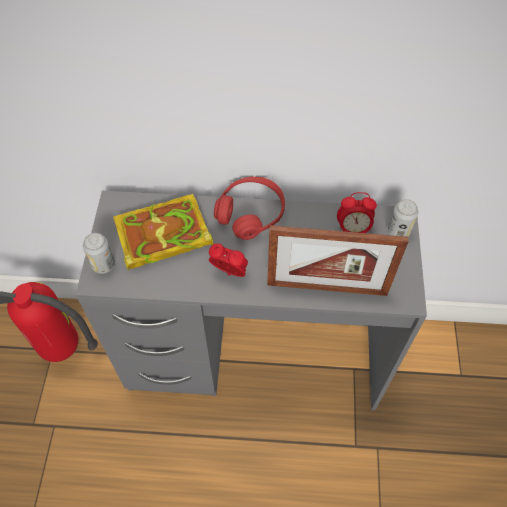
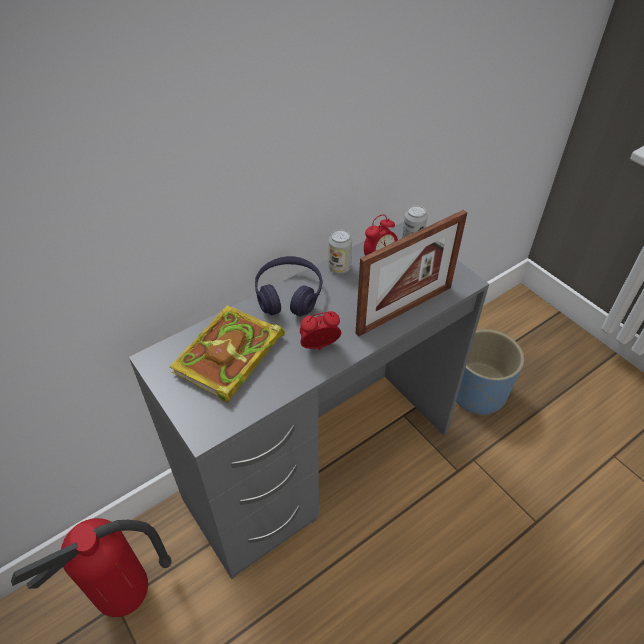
camera: 40 degrees left, 10 degrees down
(103, 265) = (197, 414): can -> can (339, 267)
(250, 214) = (288, 295): red headphones -> purple headphones
(437, 397) = (477, 392): none -> blue planter

